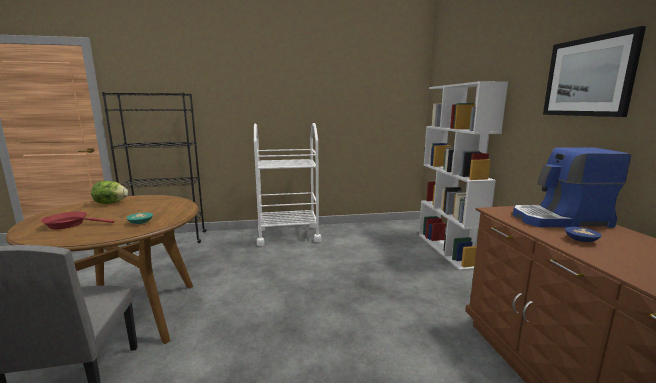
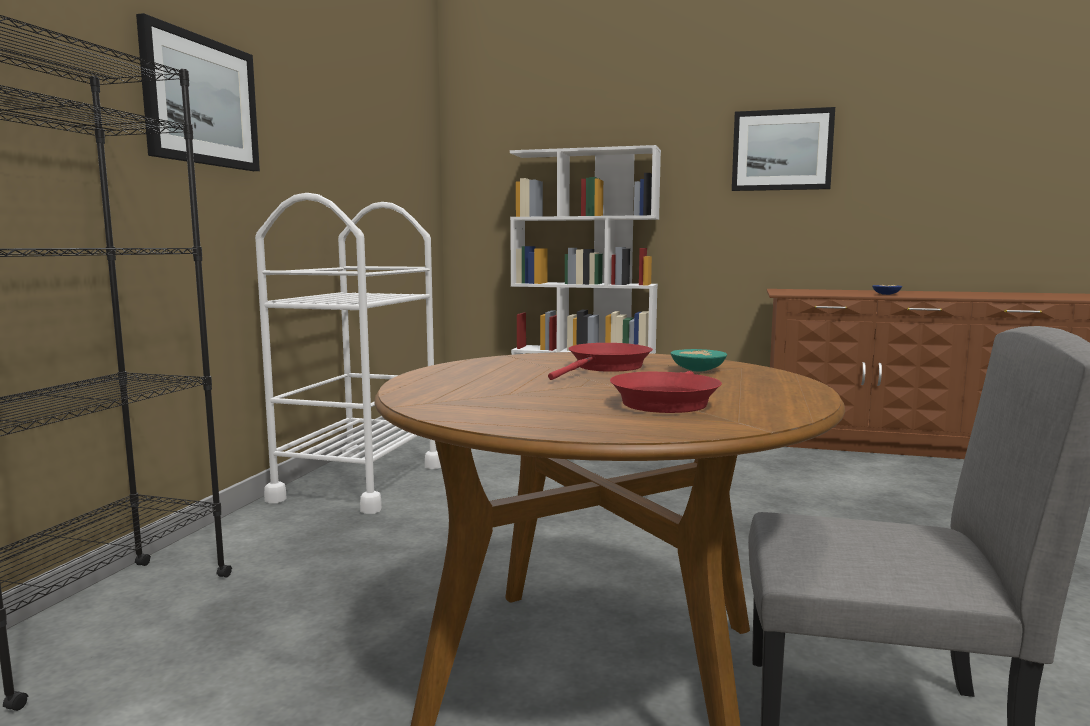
camera: 65 degrees left, 5 degrees down
(111, 203) = (464, 387): lettuce -> none
(149, 211) = (606, 367): none -> red frying pan
(238, 92) = (201, 101): none -> picture
(560, 220) = (827, 291): coffee machine -> none

